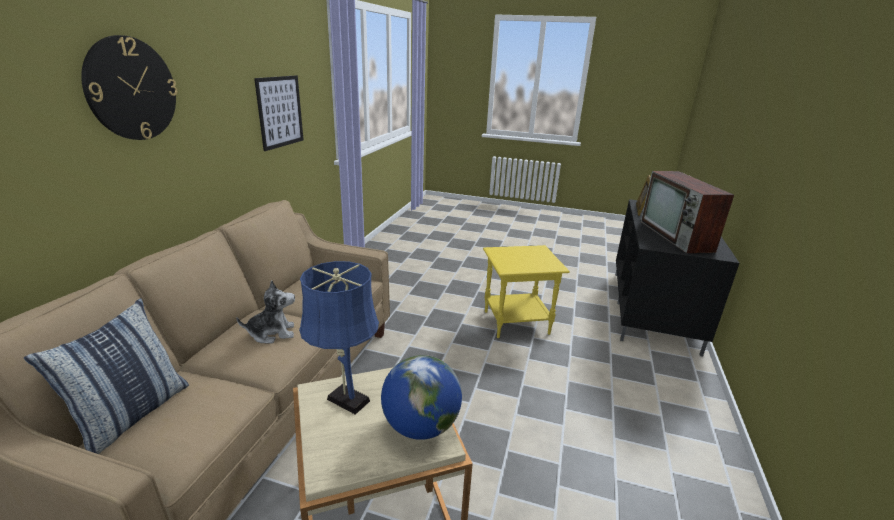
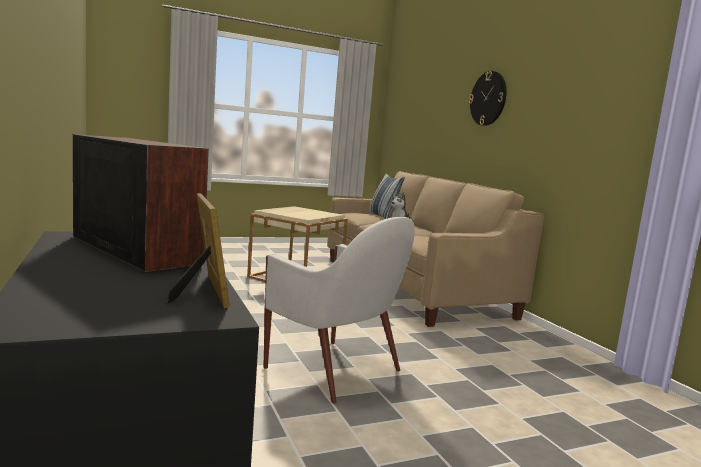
camera: 140 degrees right, 15 degrees down
(280, 112) = (588, 125): picture -> none
(345, 398) = (319, 213): blue table lamp -> none
(421, 426) = (279, 211): globe -> none
(517, 322) = (335, 371): yellow side table -> white armchair

